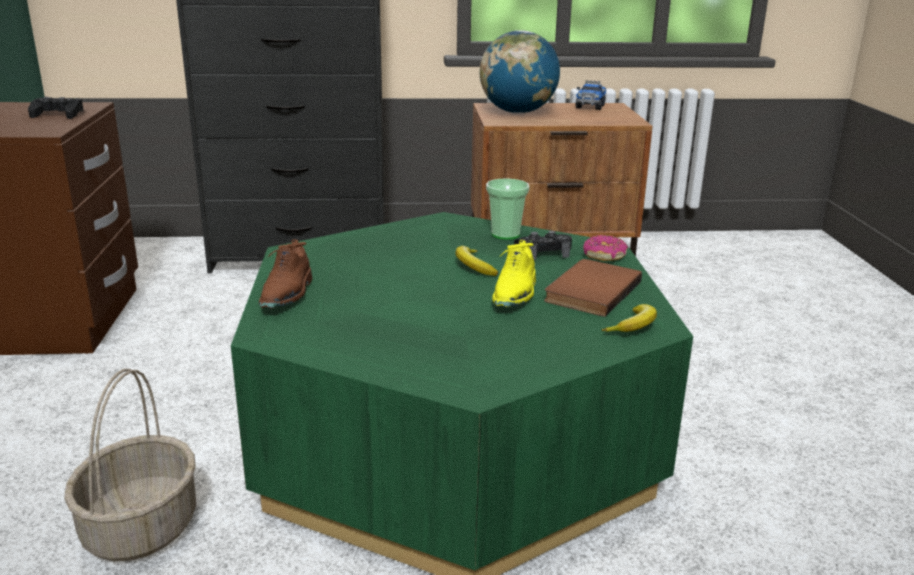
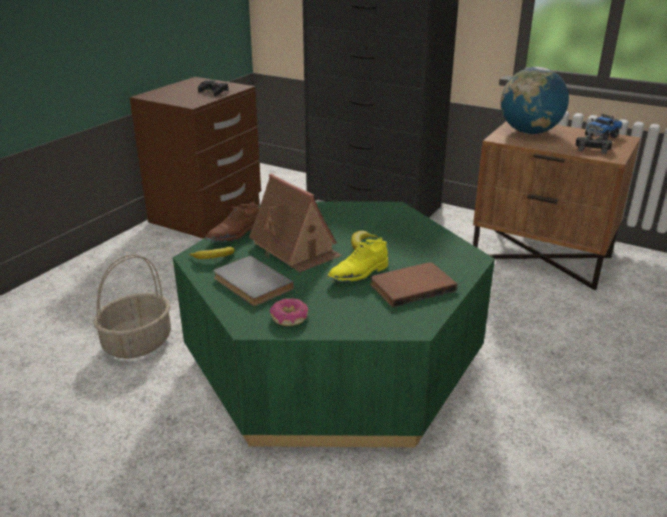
camera: 35 degrees right, 5 degrees up
(395, 289) = (295, 249): none -> toy house
(399, 343) = (250, 284): none -> grey book
(505, 234) = (417, 229): cup -> none
(543, 253) = (422, 250): black game controller -> black game controller (592, 149)
(604, 256) = (462, 264): donut -> donut (289, 318)
(634, 326) = (400, 320): banana -> banana (213, 258)

